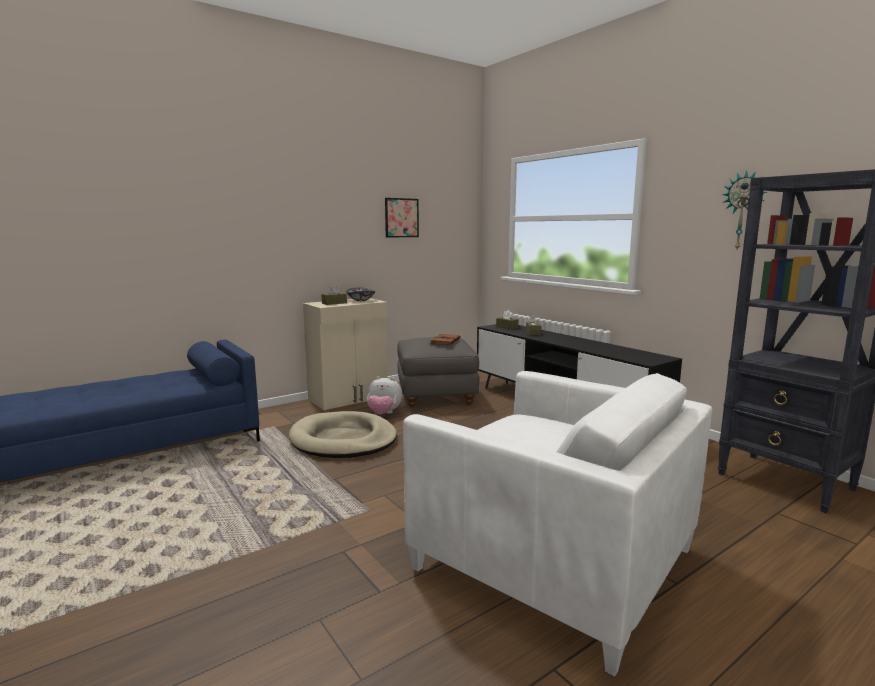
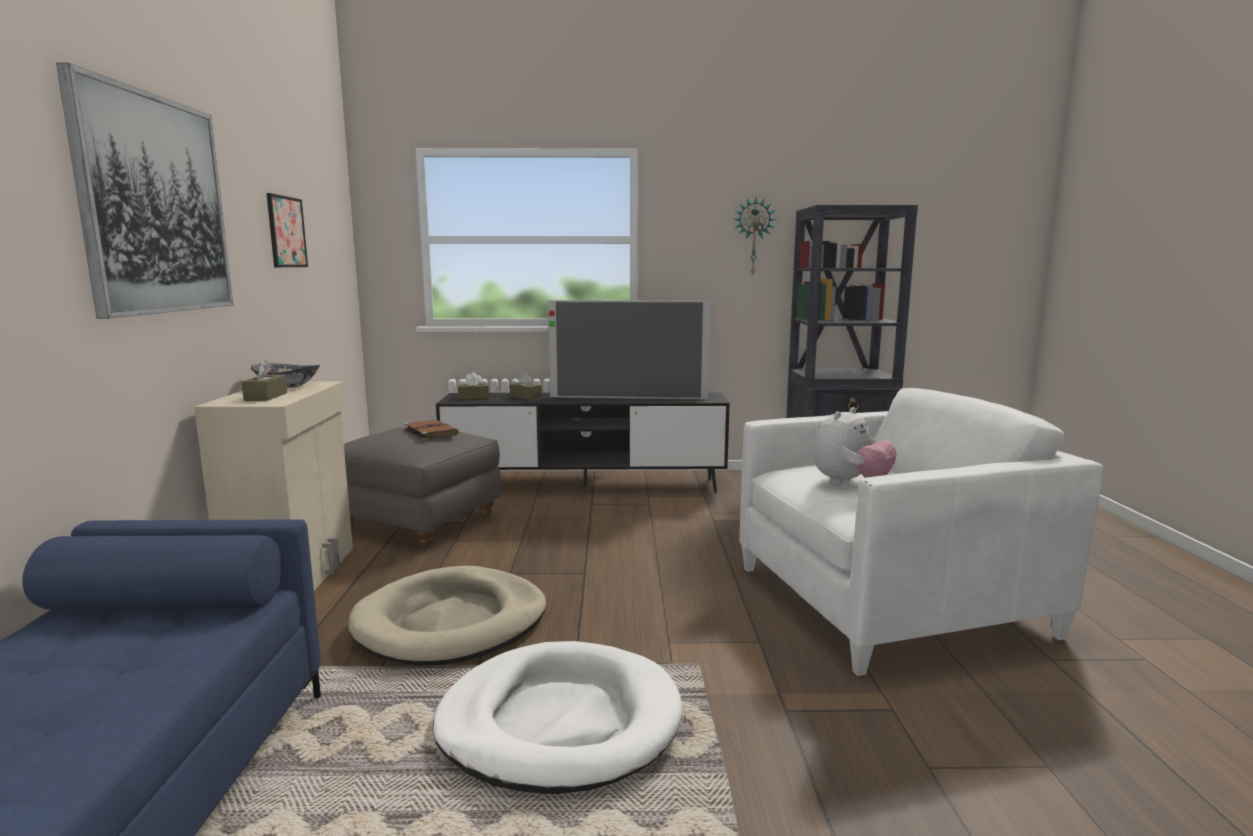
camera: 55 degrees left, 0 degrees up
(278, 492) = (559, 722): none -> white dog bed
(292, 210) = (155, 205): none -> picture
(383, 414) = (412, 570): plush toy -> plush toy (850, 484)
(591, 346) = (628, 398): none -> television

